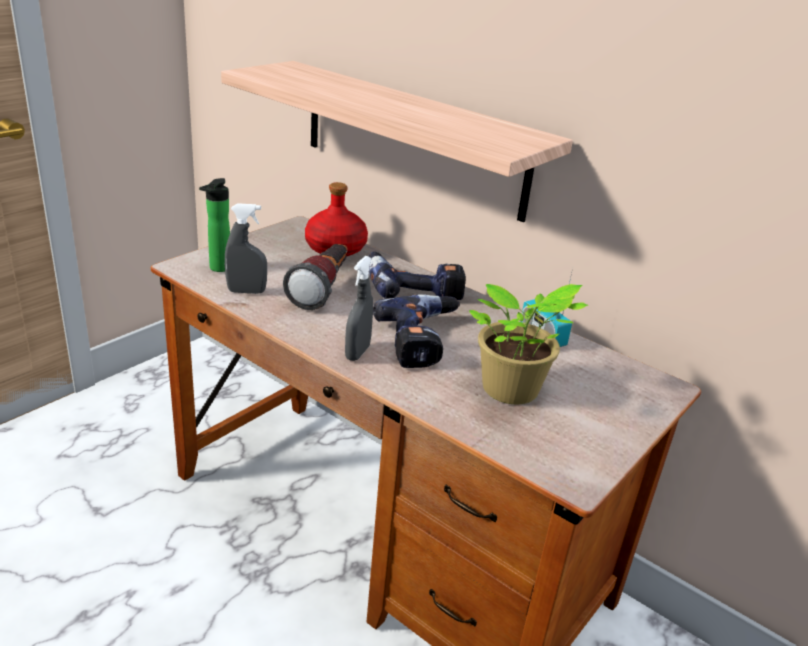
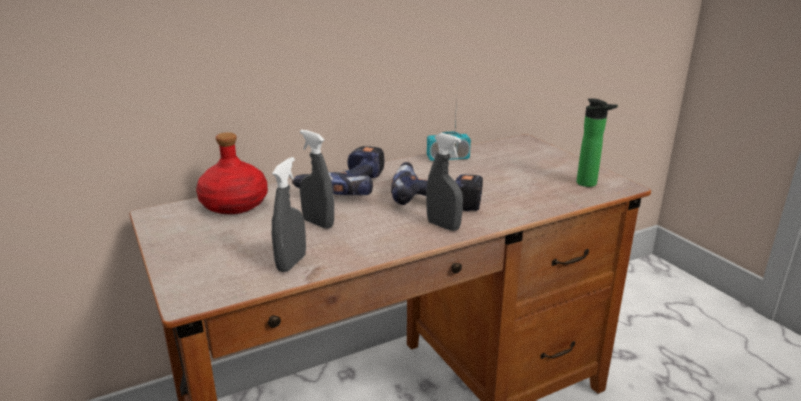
camera: 65 degrees left, 5 degrees down
(218, 269) = (221, 274): bottle -> bottle (589, 184)
(323, 290) = (318, 223): flashlight -> grey spray bottle
(412, 138) = (260, 62): shelf -> none
(511, 392) = (519, 182): potted plant -> none

